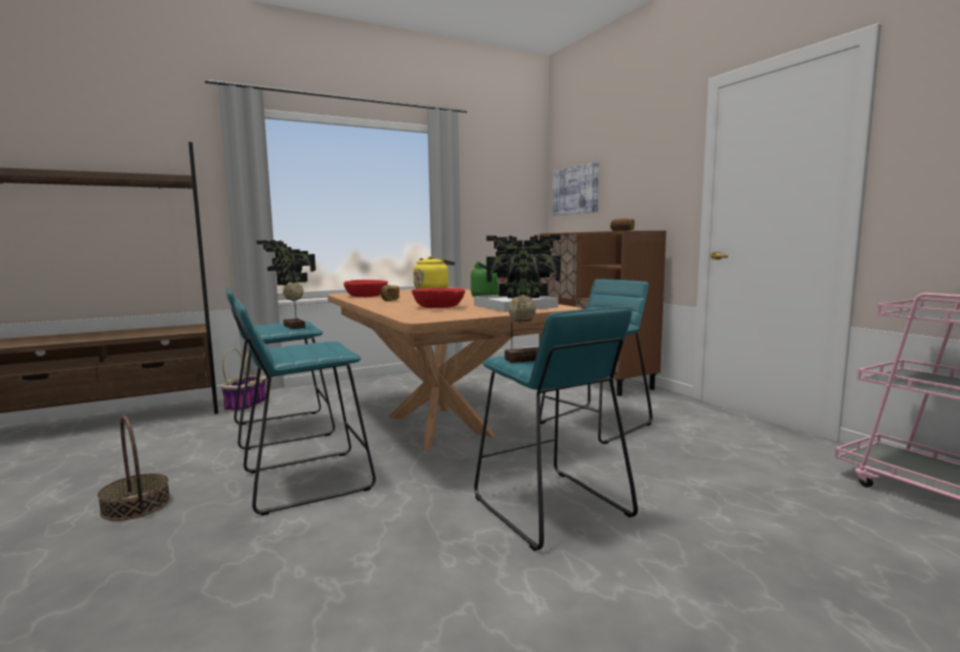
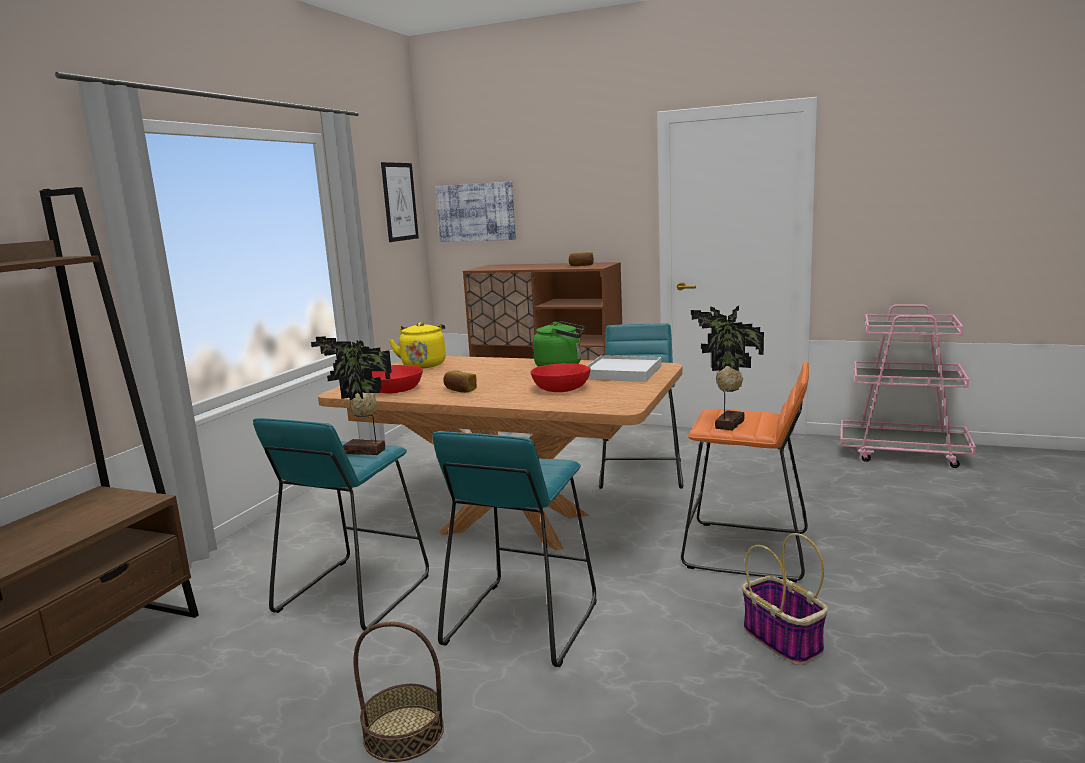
camera: 40 degrees left, 5 degrees up
(246, 405) = (213, 591): basket -> basket (784, 640)
(517, 181) = (399, 202): none -> picture
(549, 507) = (746, 551): turquoise stool -> orange stool

